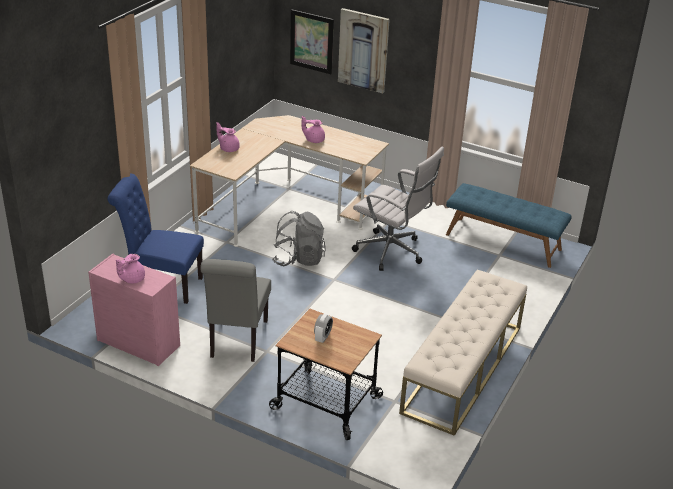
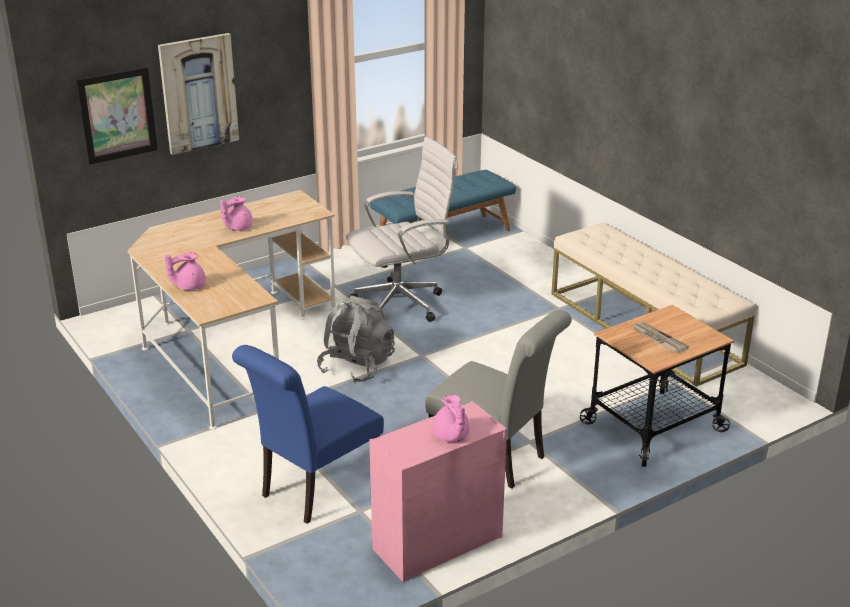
camera: 60 degrees left, 5 degrees down
(322, 337) = (658, 339): alarm clock -> newspaper

